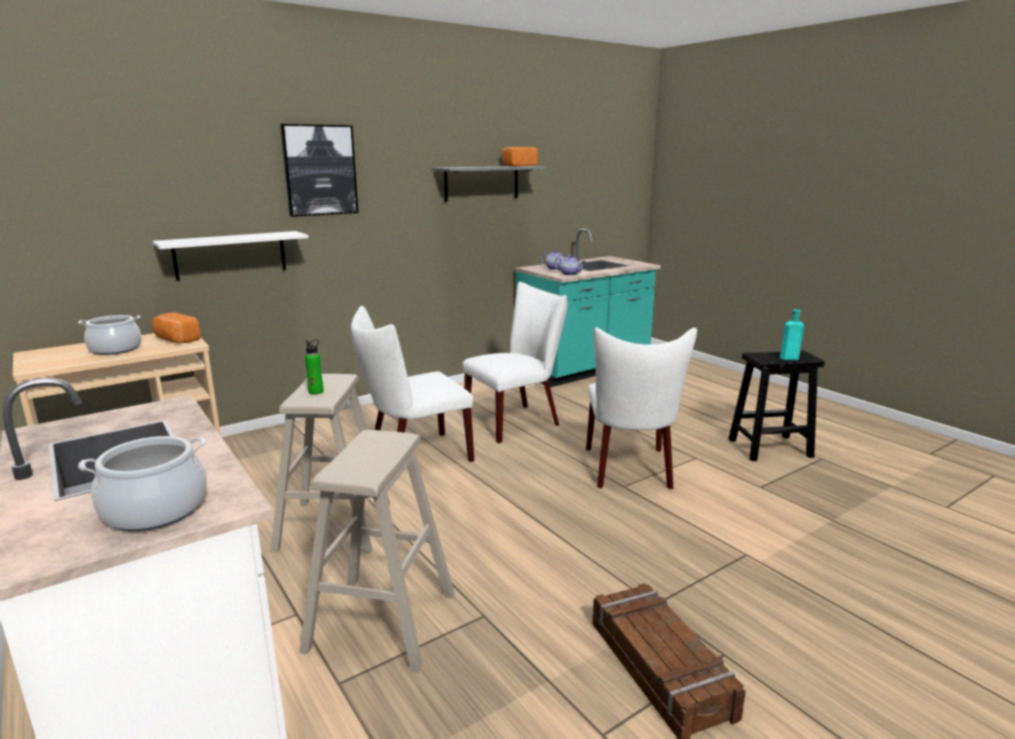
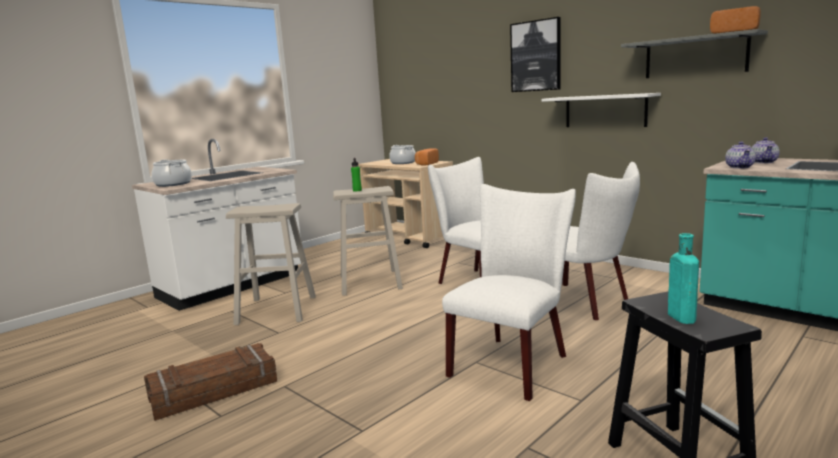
camera: 80 degrees right, 5 degrees down
(230, 255) = (479, 117): white shelf -> white shelf (605, 111)
(630, 471) = (513, 362): white chair -> white chair turned 135 degrees clockwise

